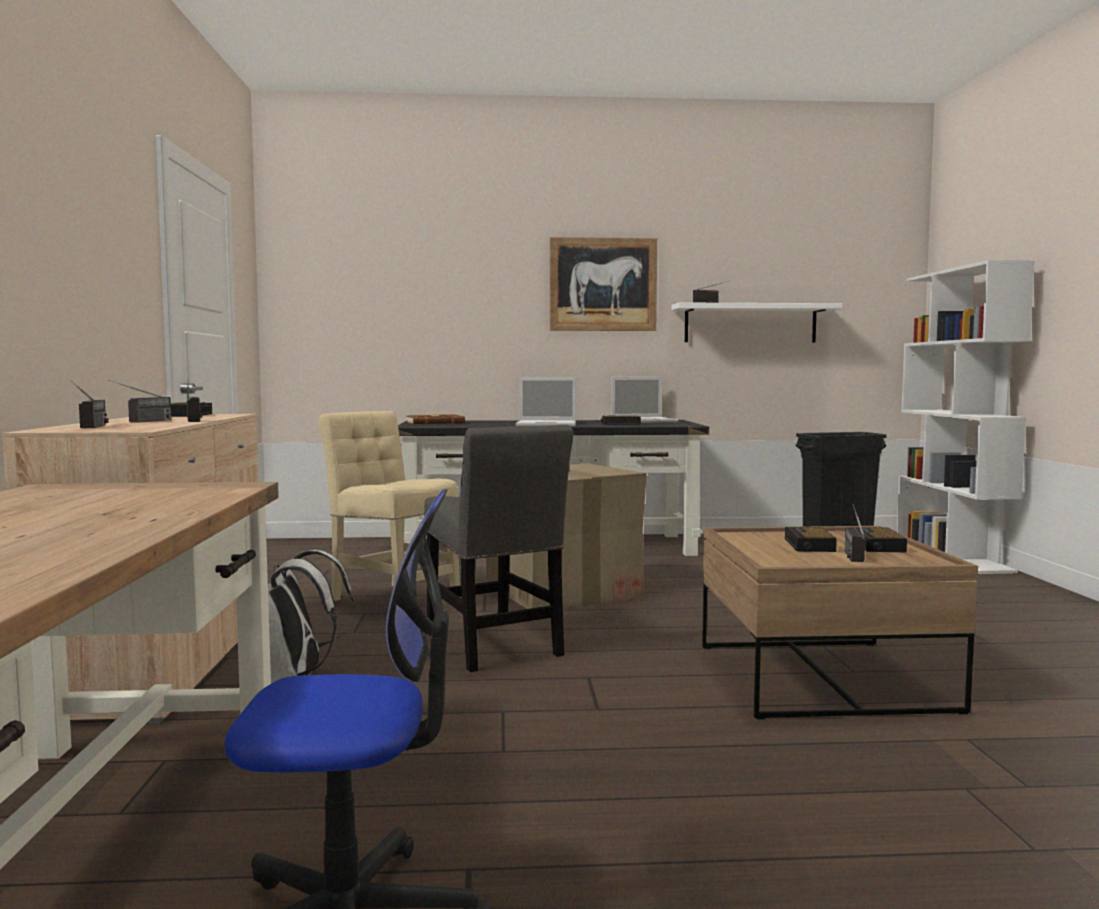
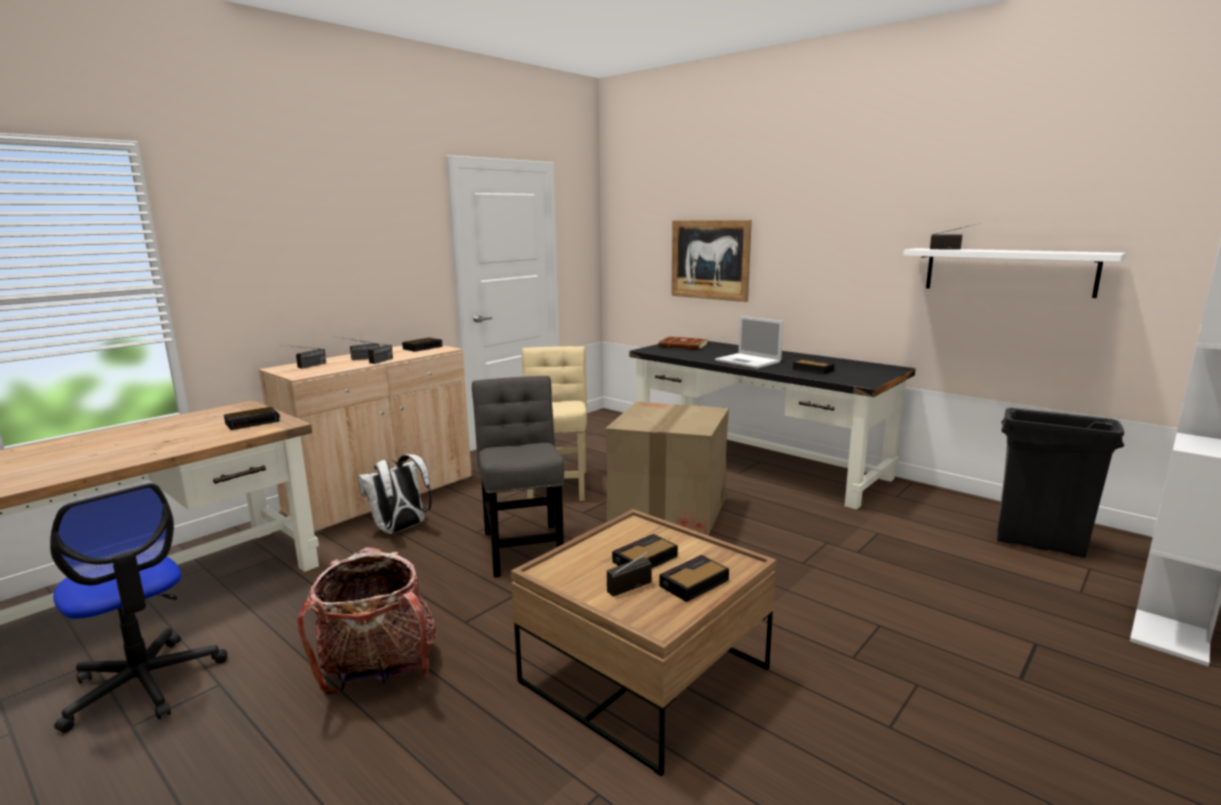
camera: 45 degrees right, 10 degrees up
(170, 490) = (253, 422): none -> alarm clock
(494, 647) = (523, 546): grey chair -> grey chair turned 150 degrees clockwise
(603, 284) = (846, 226): picture -> picture (710, 259)
(621, 770) = (379, 671): none -> backpack
(645, 421) = (860, 366): laptop -> none

